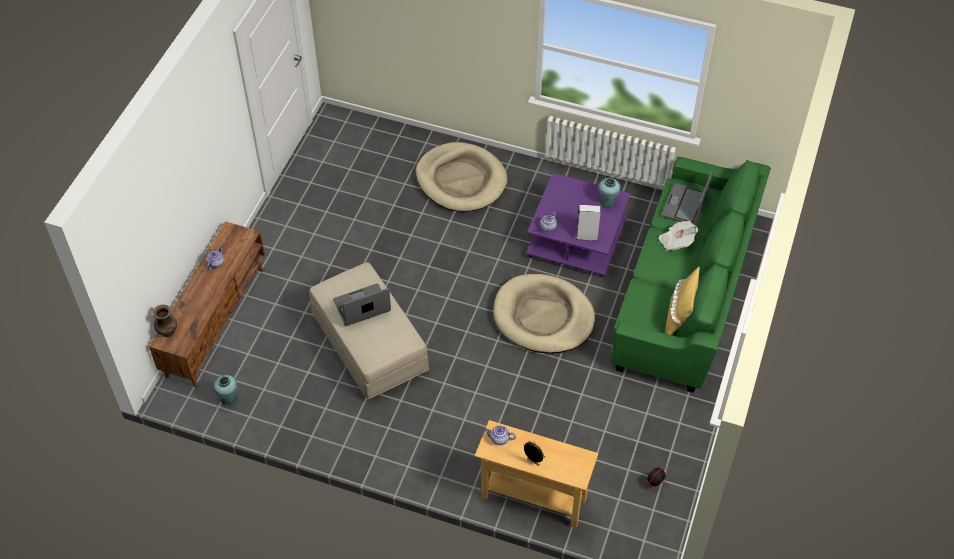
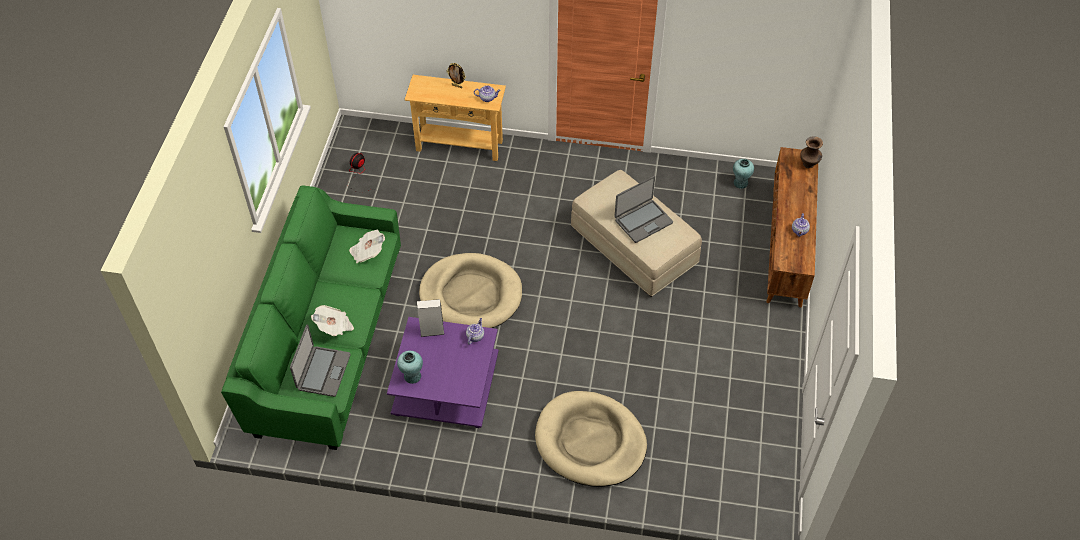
camera: 170 degrees right, 0 degrees up
(645, 308) = (367, 252): none -> newspaper
(679, 318) = (334, 247): yellow pillow -> none

